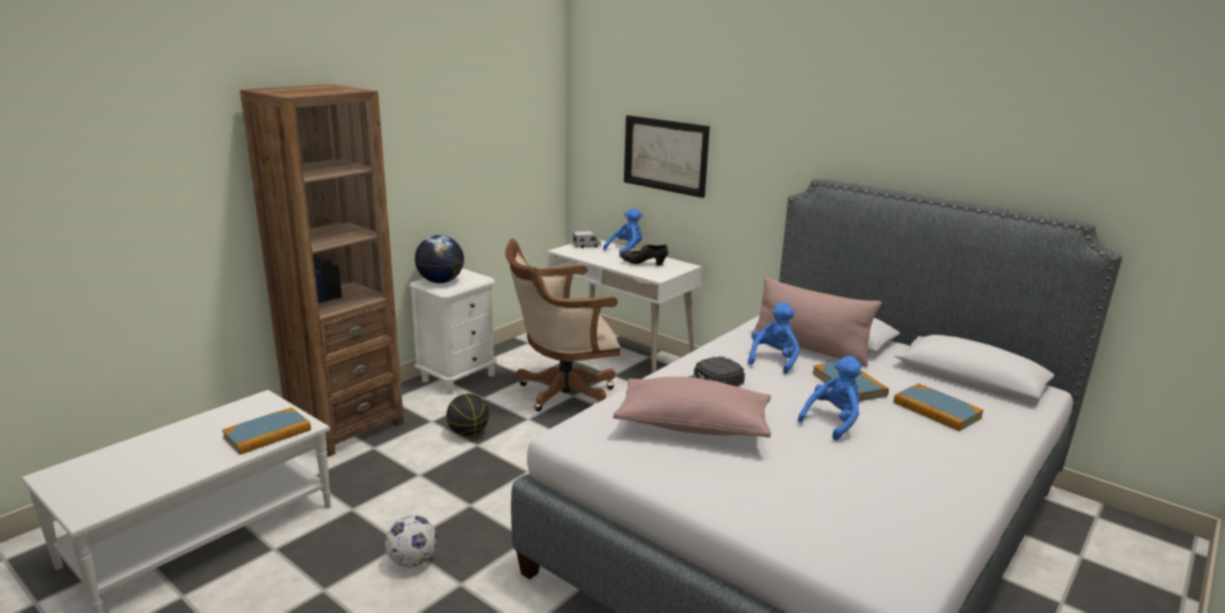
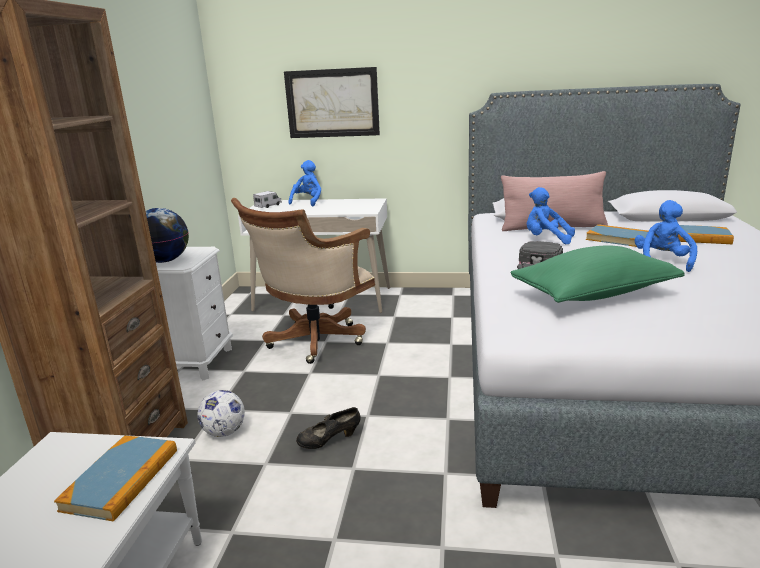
camera: 30 degrees left, 0 degrees up
(412, 561) = (366, 551): football -> football (224, 432)
(468, 433) = (268, 405): basketball -> none
(644, 264) = (340, 206): black shoe -> black shoe (329, 441)
(693, 426) = (593, 294): pink pillow -> green pillow
(773, 360) = (546, 239): blue plush toy -> blue plush toy turned 60 degrees counterclockwise

